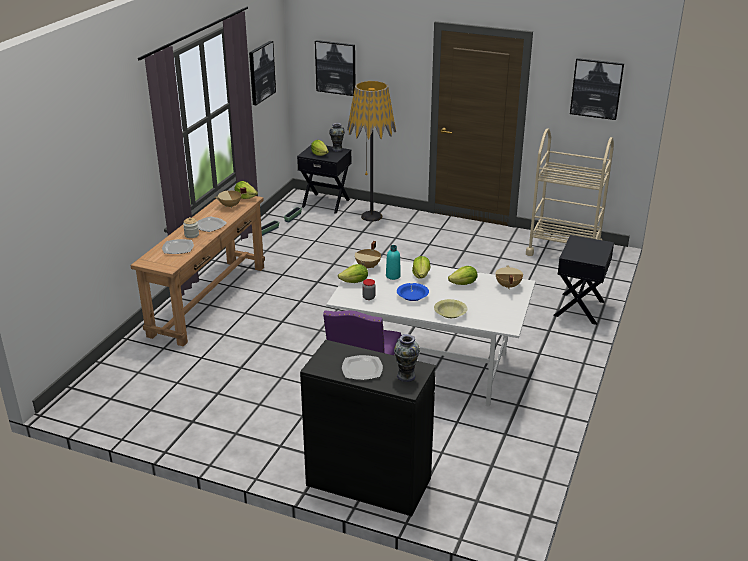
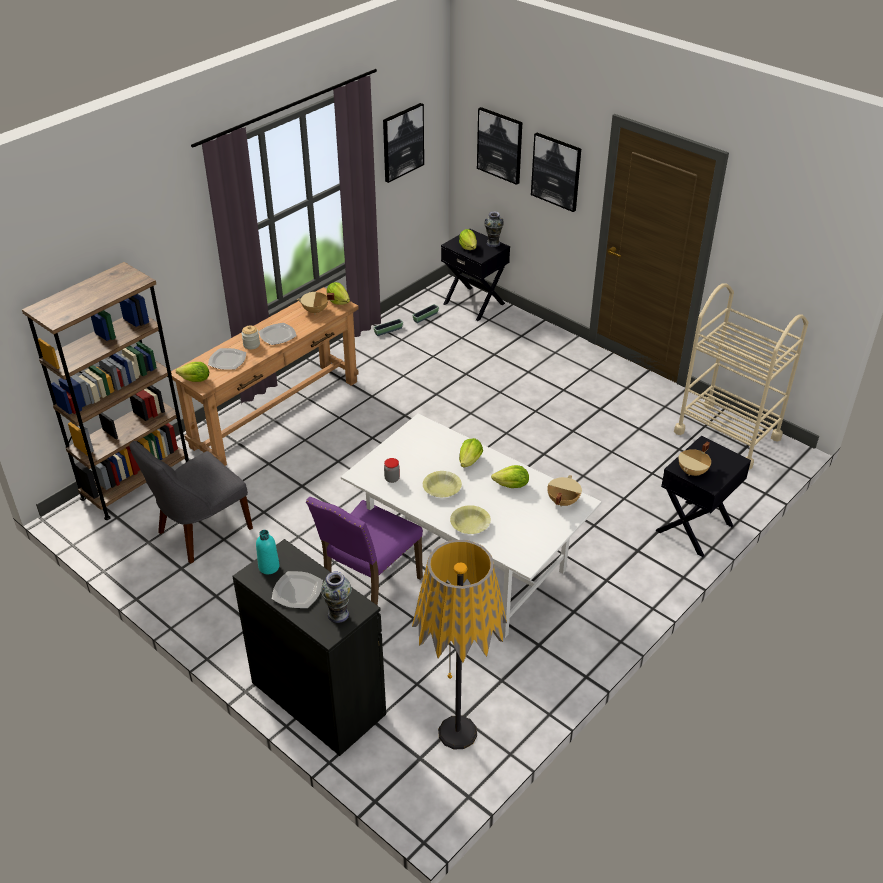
camera: 20 degrees right, 10 degrees up
(113, 371) = (136, 483): none -> brown bookcase
(194, 392) = (201, 532): none -> grey chair
(354, 282) = (389, 453): lettuce -> lettuce (195, 380)
(368, 266) = (417, 433): beige cooking pot -> beige cooking pot (693, 472)
(371, 216) = (517, 334): floor lamp -> floor lamp (457, 732)
(393, 276) = (437, 454): turquoise bottle -> turquoise bottle (269, 567)
(412, 296) = (442, 489): blue bowl -> yellow bowl
(596, 88) = (798, 244): picture -> picture (556, 171)

